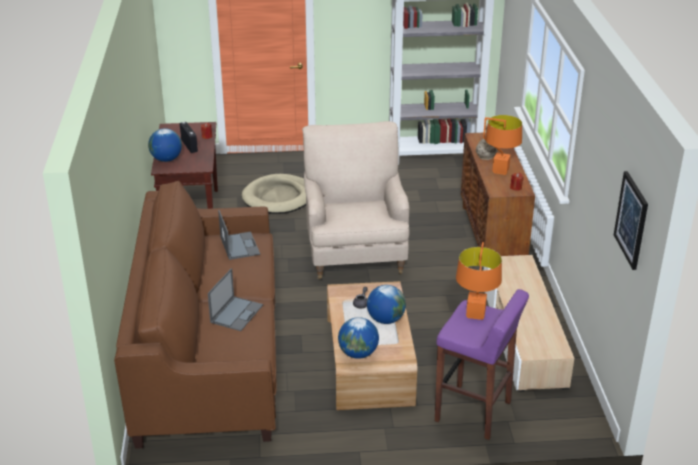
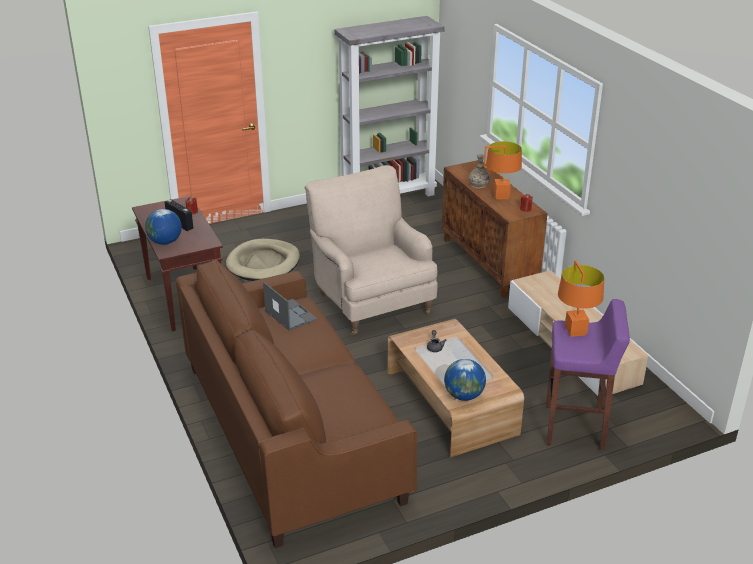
camera: 20 degrees left, 0 degrees up
(237, 313) = (334, 382): laptop -> none
(385, 319) = (467, 357): globe -> none
(631, 220) = (713, 213): picture -> none

